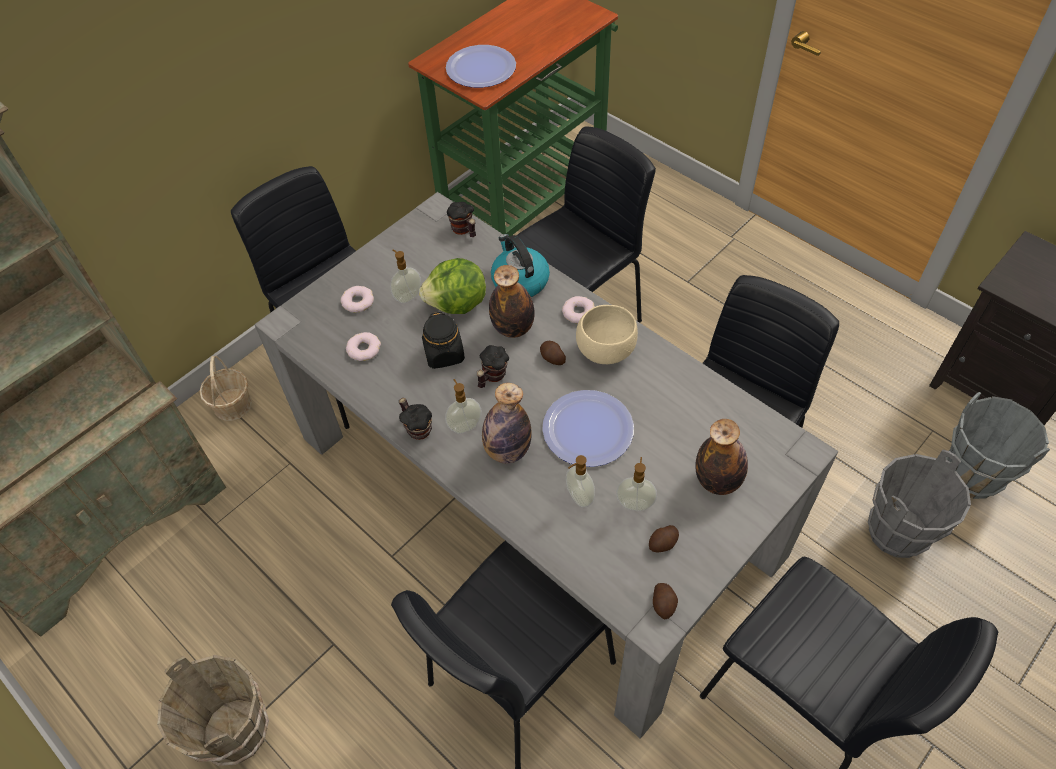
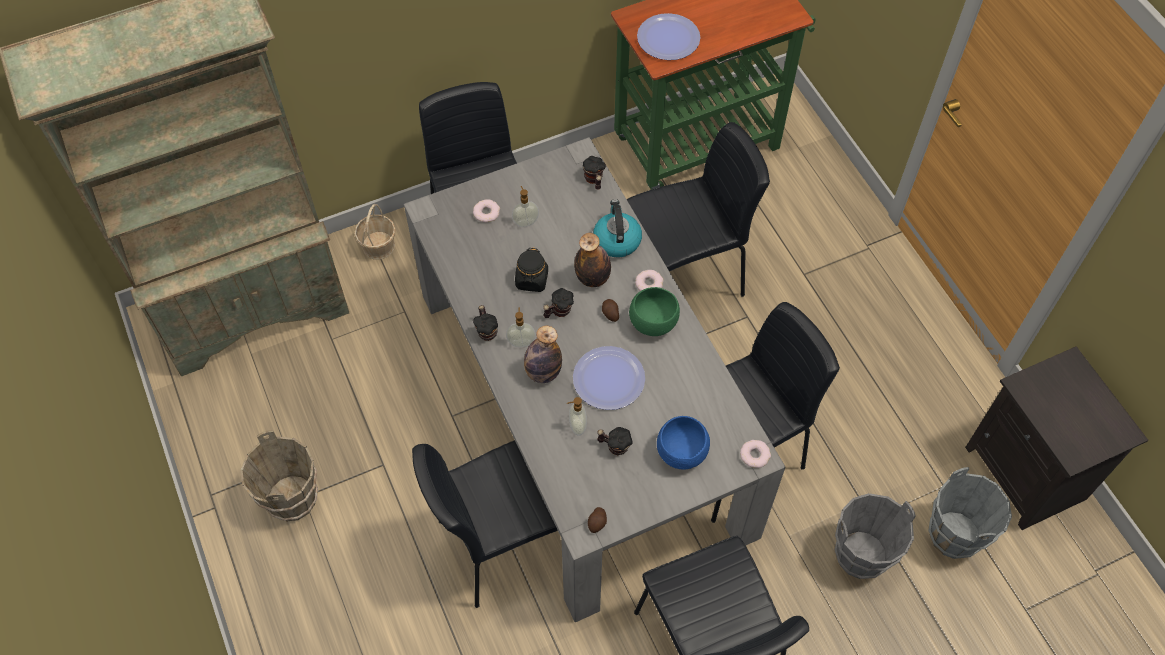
camera: 20 degrees right, 5 degrees up
(364, 349) = (475, 254): donut -> donut (755, 455)
(457, 305) = (560, 243): lettuce -> none
(605, 350) = (653, 322): beige bowl -> green bowl
(635, 503) = (614, 446): soap dispenser -> mug
(663, 543) = (619, 482): potato -> none
(717, 481) = (682, 453): bottle -> blue bowl

